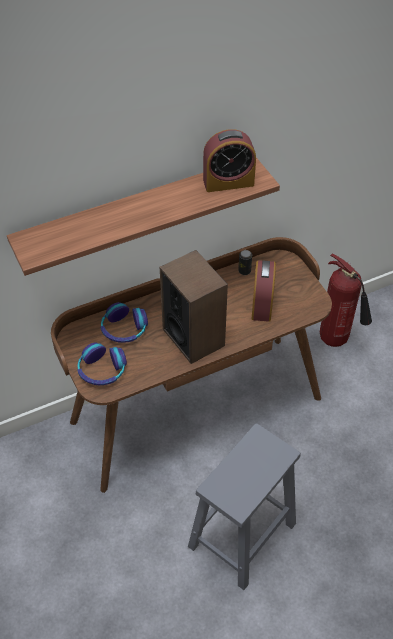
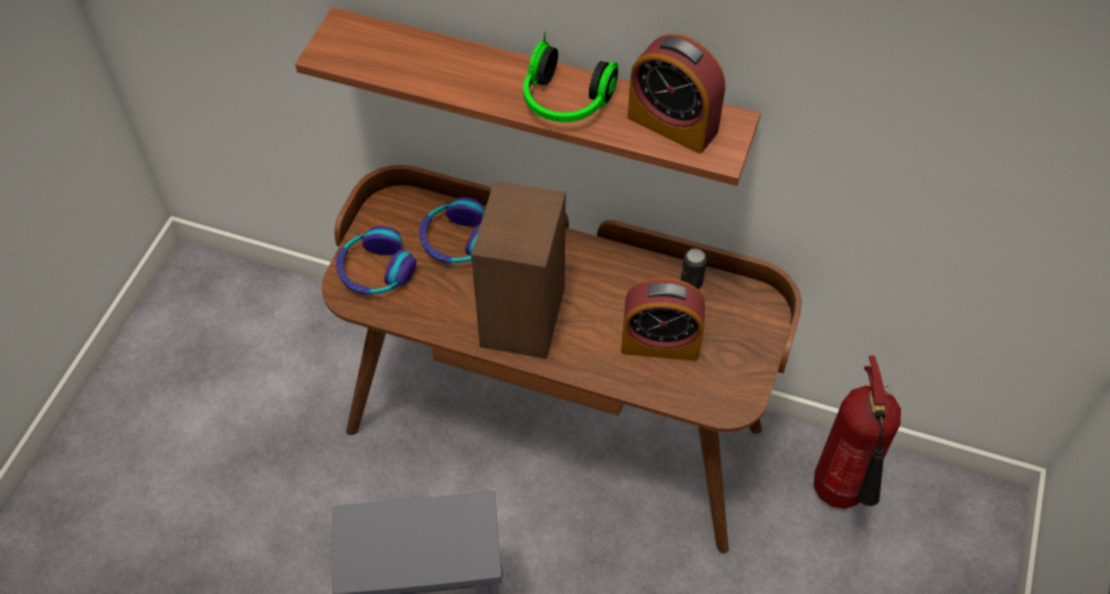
camera: 45 degrees right, 5 degrees up
(173, 203) = (565, 103): none -> headphones
(262, 304) = (660, 343): alarm clock -> alarm clock turned 135 degrees counterclockwise

